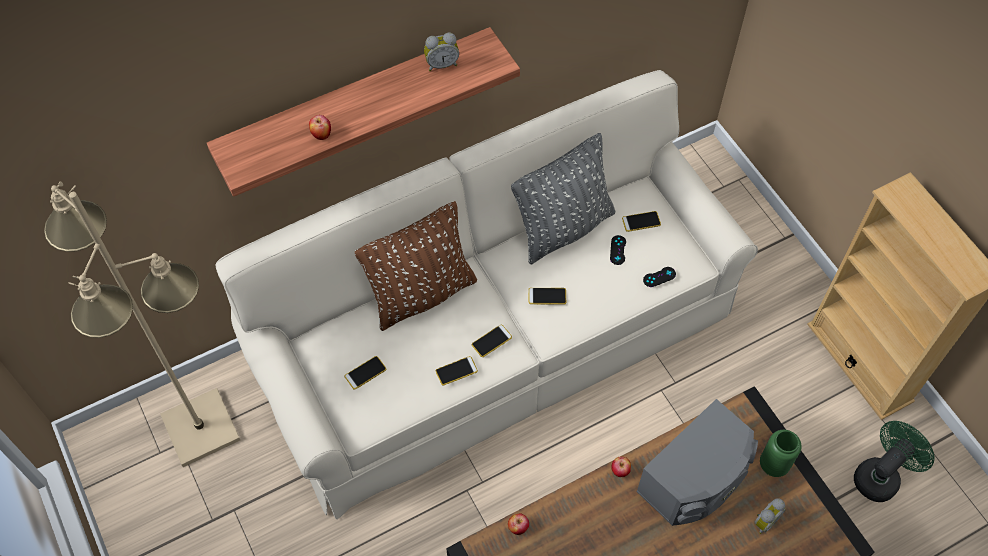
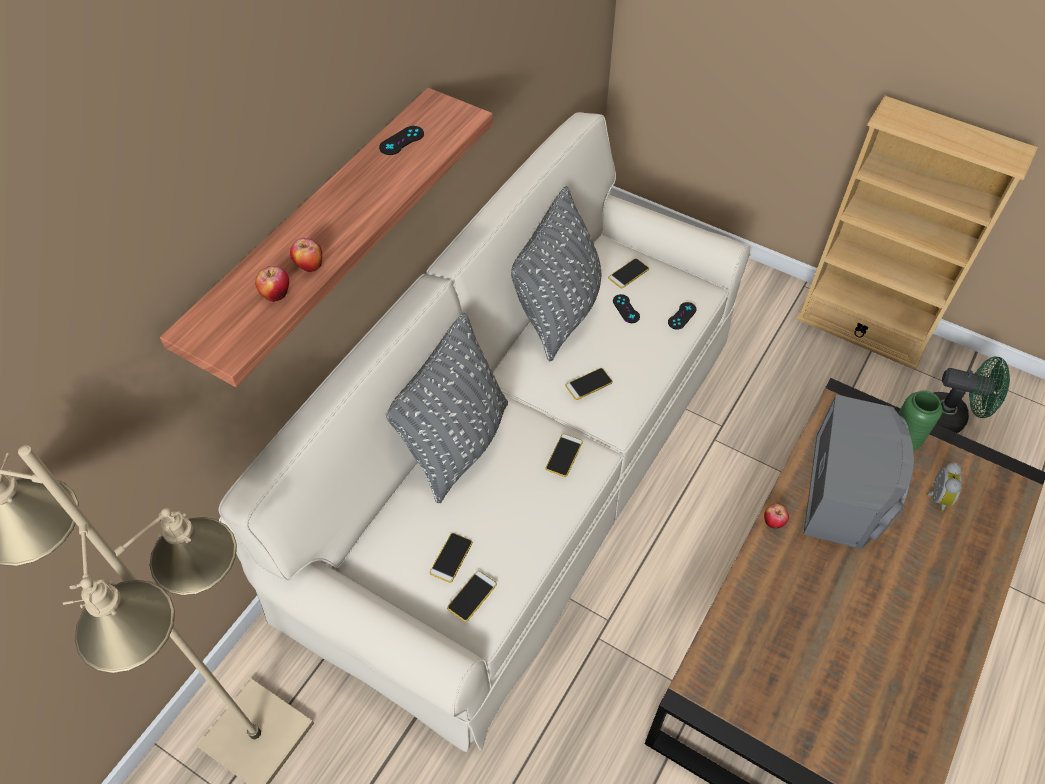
camera: 30 degrees left, 5 degrees down
(421, 294) = (457, 444): brown pillow -> grey pillow
(441, 64) = (401, 141): alarm clock -> black game controller
(456, 371) = (549, 504): phone -> phone (472, 596)
(518, 527) = (717, 638): apple -> apple (276, 295)
(880, 475) = (951, 417): green fan -> green fan turned 90 degrees clockwise

